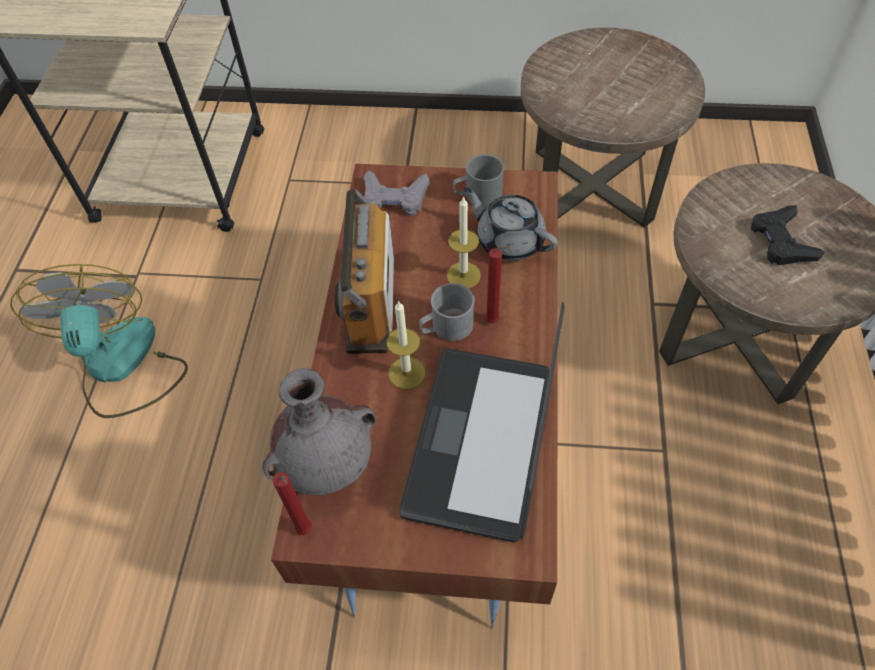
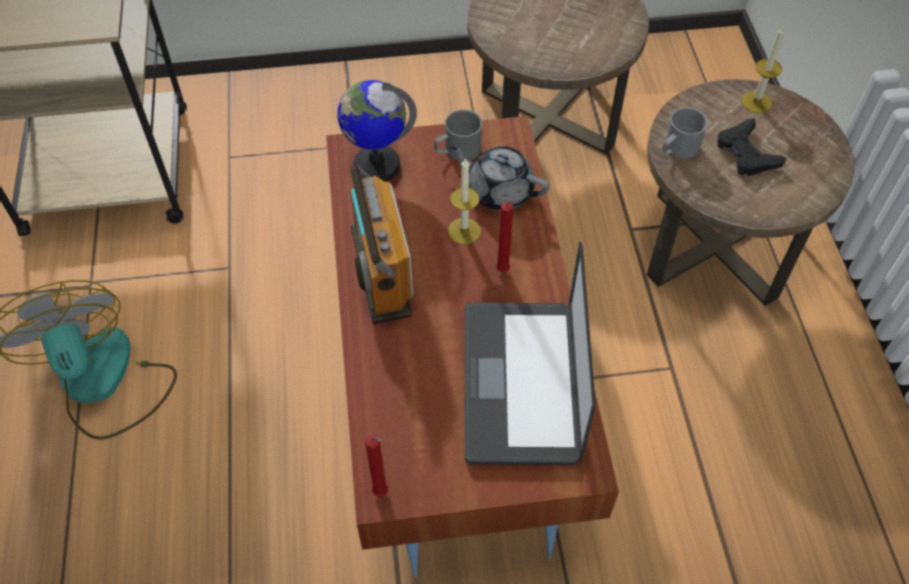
camera: 15 degrees left, 0 degrees up
(329, 464) = (386, 429): grey vase -> none
(394, 198) = (376, 165): grey game controller -> globe
(407, 373) = (435, 332): candle -> candle (756, 102)
(446, 328) = (461, 284): grey mug -> grey mug (677, 149)

